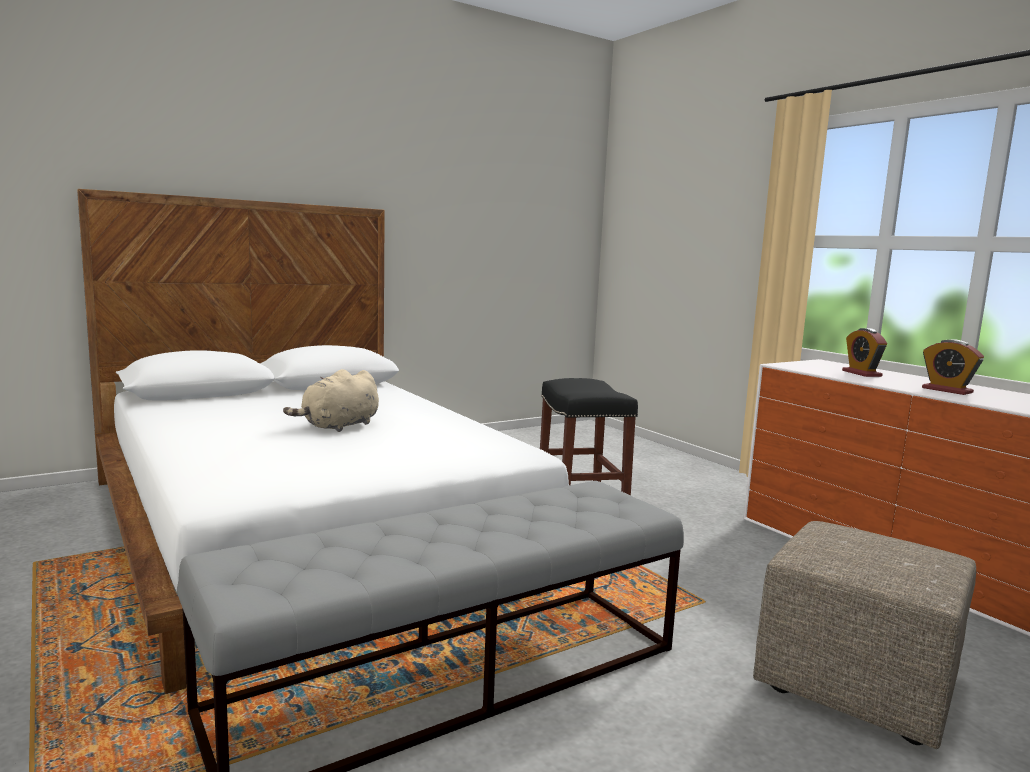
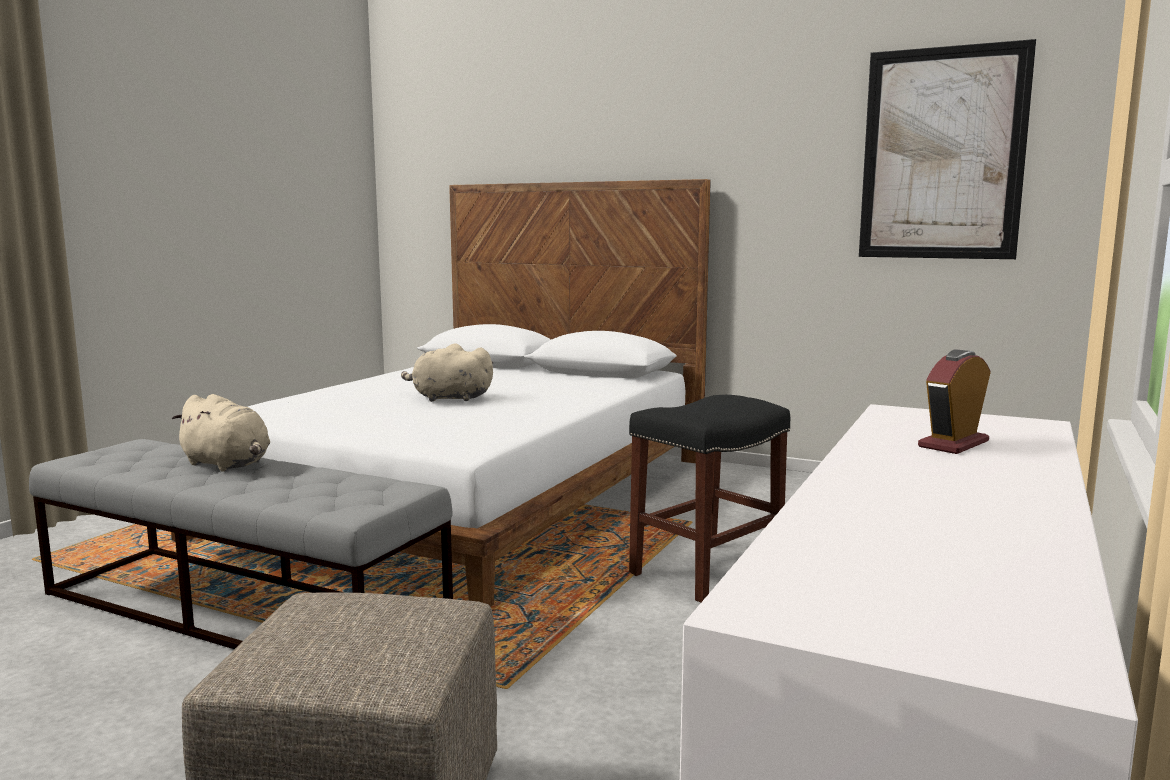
camera: 60 degrees right, 0 degrees up
(419, 529) = (228, 465): none -> beige plush toy
(527, 206) = (942, 154): none -> picture
(947, 390) = (908, 490): alarm clock -> none

